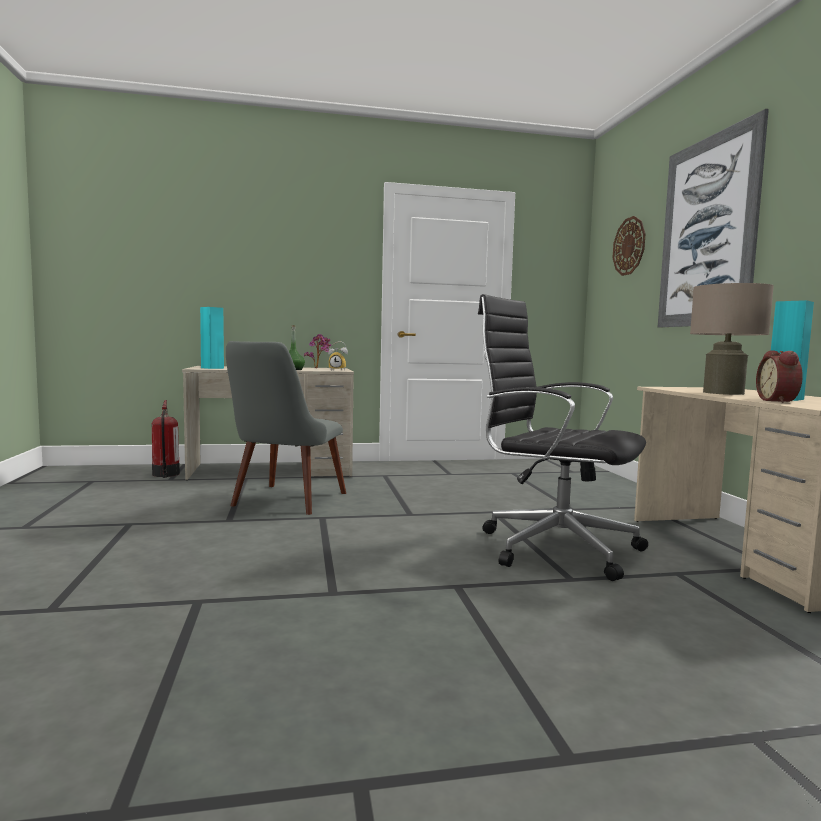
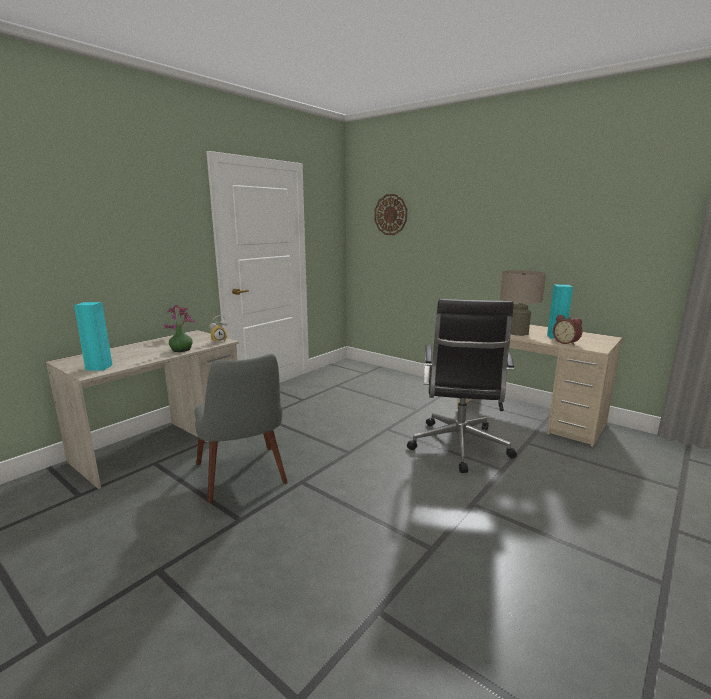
camera: 40 degrees left, 10 degrees up
(165, 474) = (58, 490): fire extinguisher -> none
(554, 547) = (459, 447): black office chair -> black office chair turned 75 degrees counterclockwise
(707, 232) = (464, 219): picture -> none

